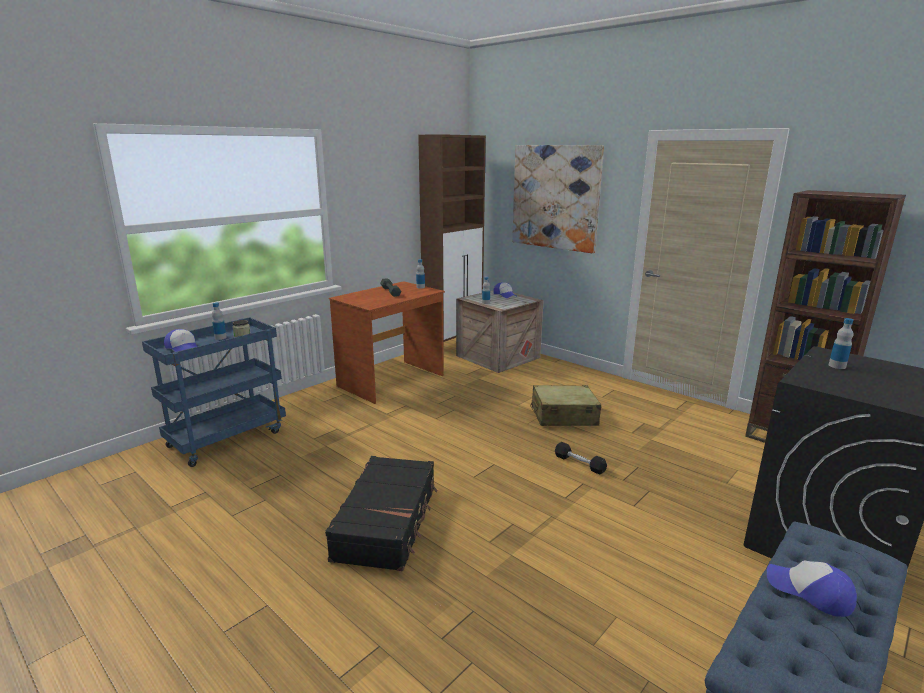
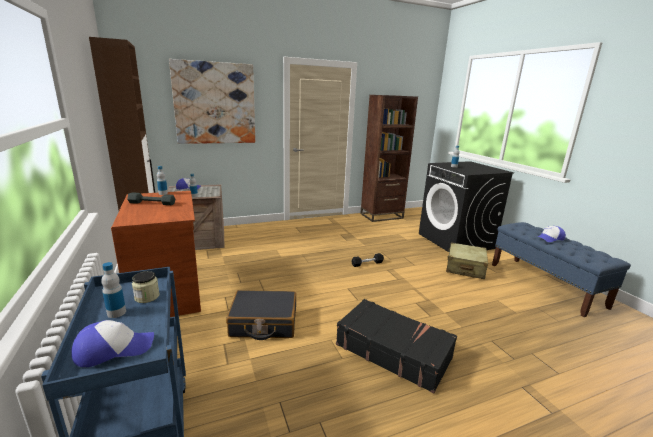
camera: 65 degrees left, 0 degrees up
(380, 435) = (263, 323): none -> black suitcase
(563, 416) = (311, 249): beige suitcase -> beige suitcase (465, 268)

